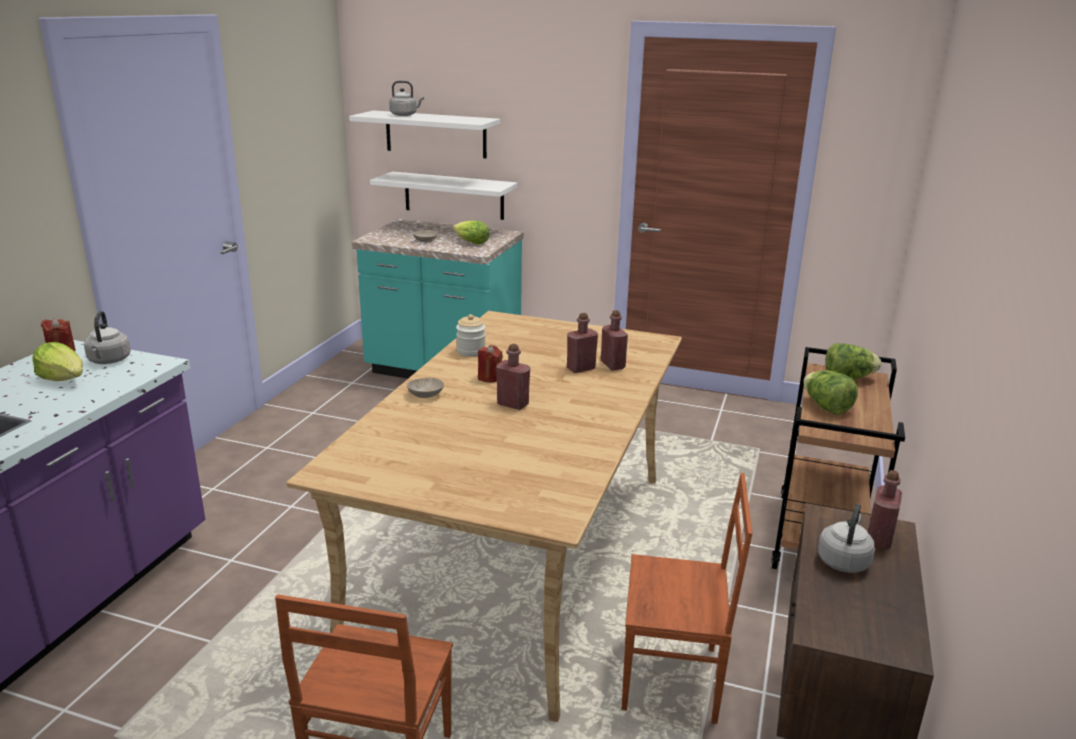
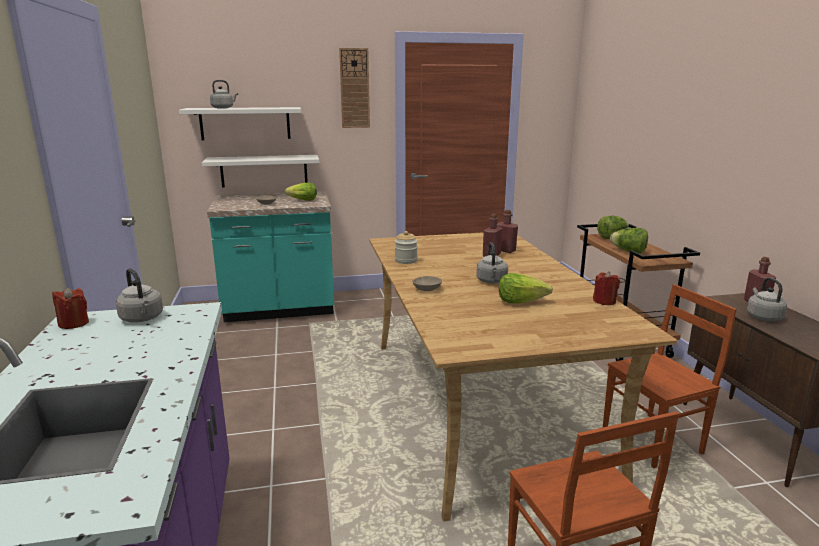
camera: 30 degrees left, 5 degrees down
(64, 379) = (122, 341): lettuce -> lettuce (521, 301)
(489, 377) = (448, 271): red candle -> red candle (604, 301)
(512, 404) = (492, 281): red bottle -> grey kettle
(571, 98) = (354, 88): none -> wall clock

